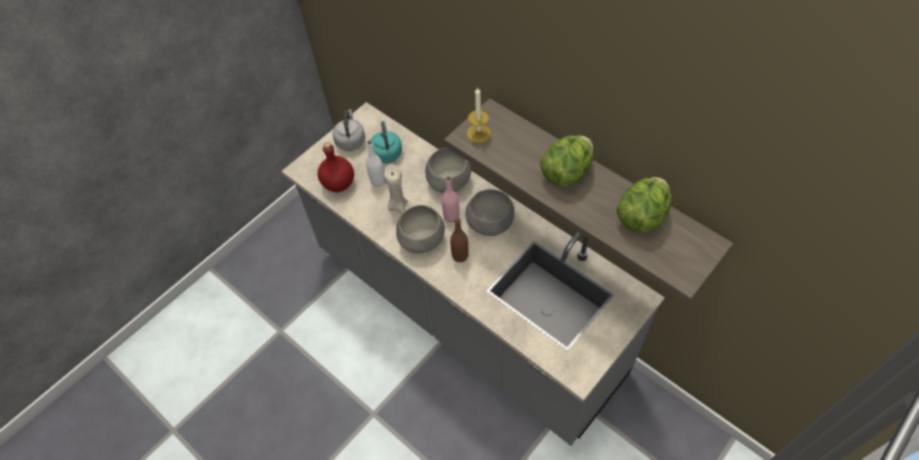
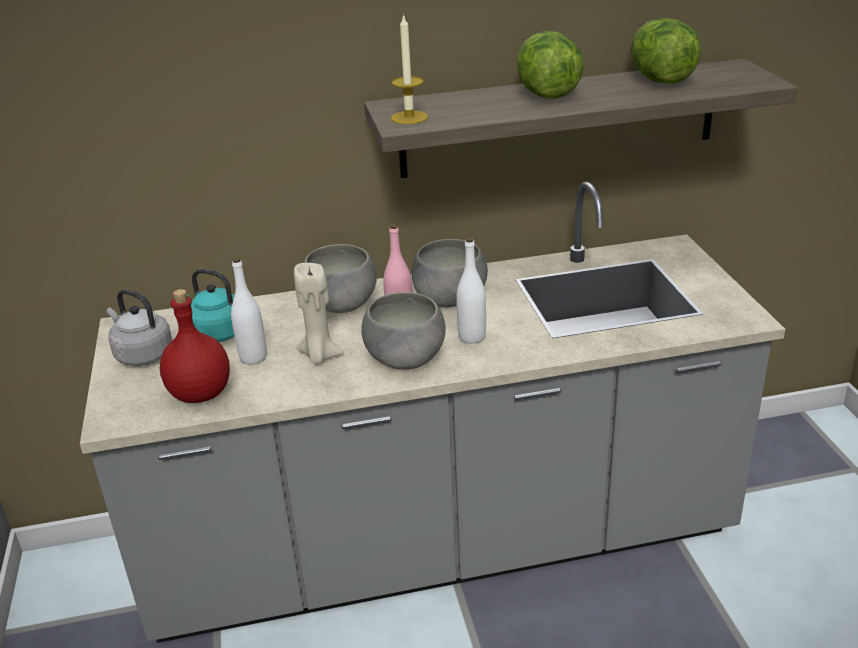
camera: 55 degrees left, 25 degrees down
(460, 256) = (472, 337): brown bottle -> white bottle

